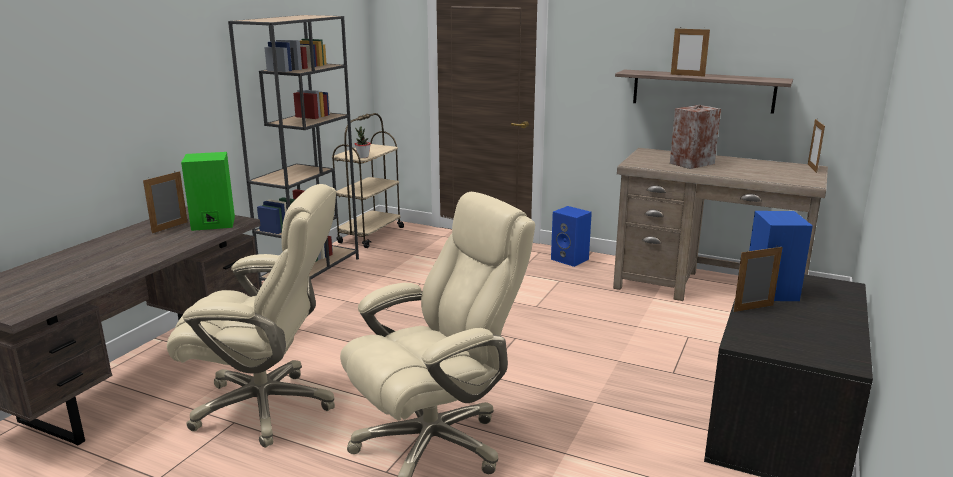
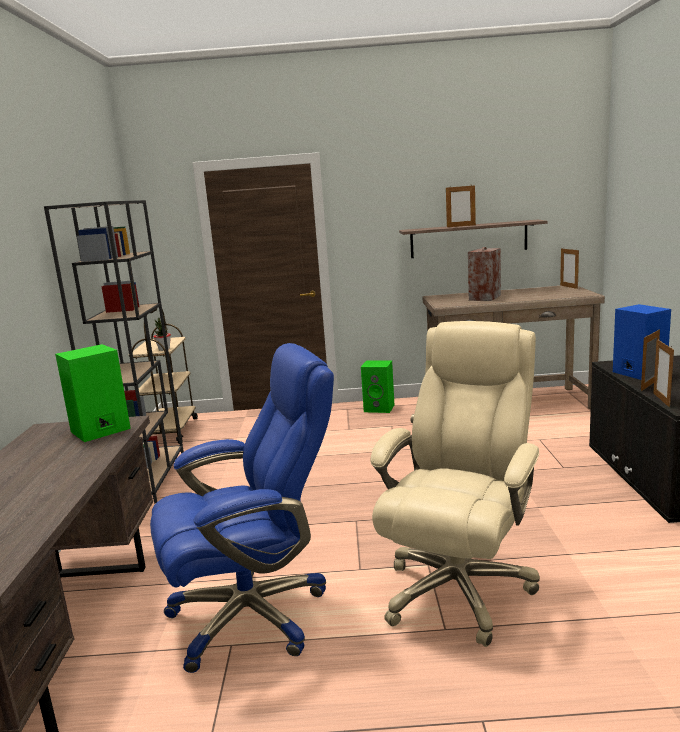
camera: 25 degrees left, 5 degrees down
(170, 227) = (51, 445): picture frame -> picture frame (661, 400)
(268, 410) = (255, 618): beige office chair -> blue office chair
(571, 259) = (380, 408): blue speaker -> green speaker

